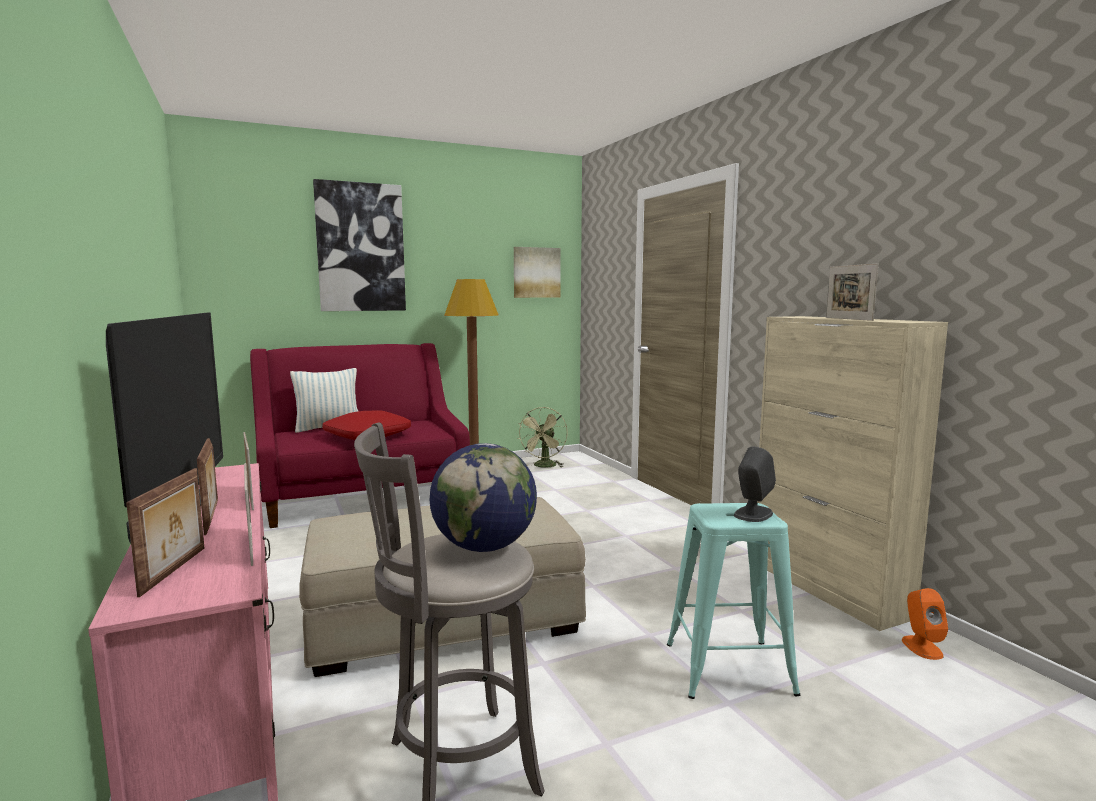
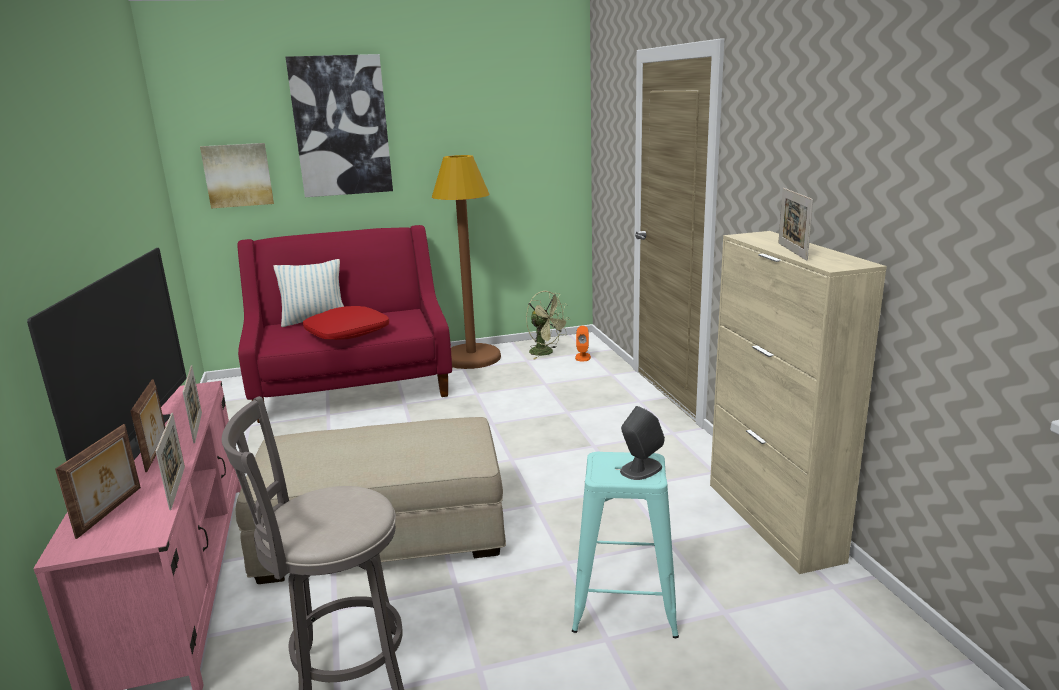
camera: 10 degrees right, 10 degrees up
(484, 547) = (351, 508): globe -> none
(536, 272) = (537, 139): picture -> picture (238, 175)
(544, 466) = (546, 353): green fan -> green fan turned 75 degrees counterclockwise
(921, 647) = (832, 595): orange speaker -> orange speaker (583, 357)

